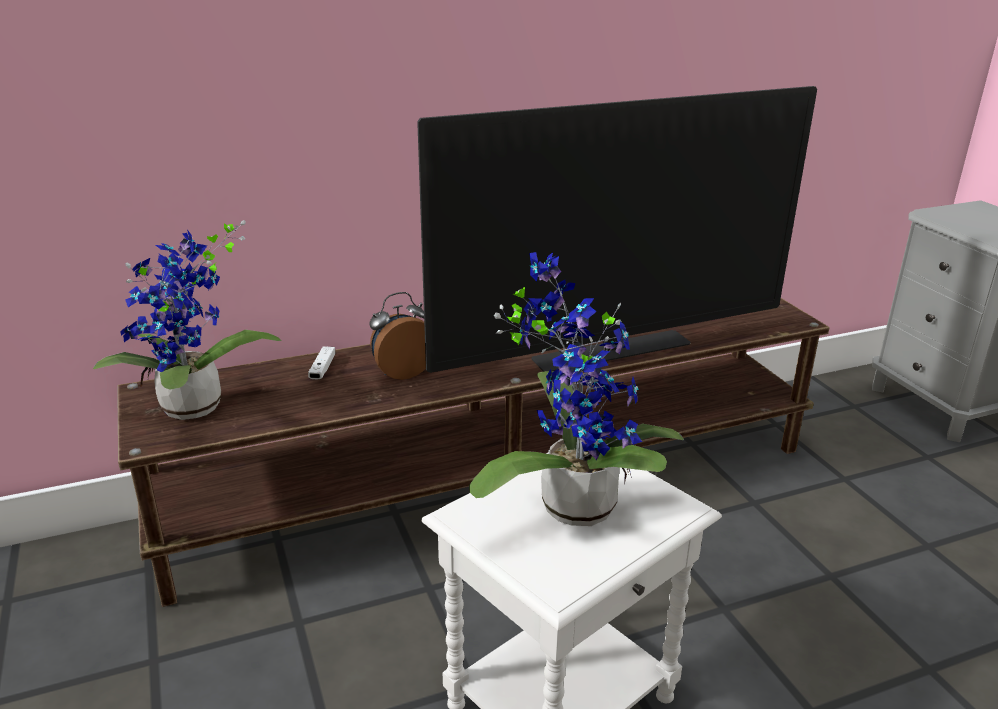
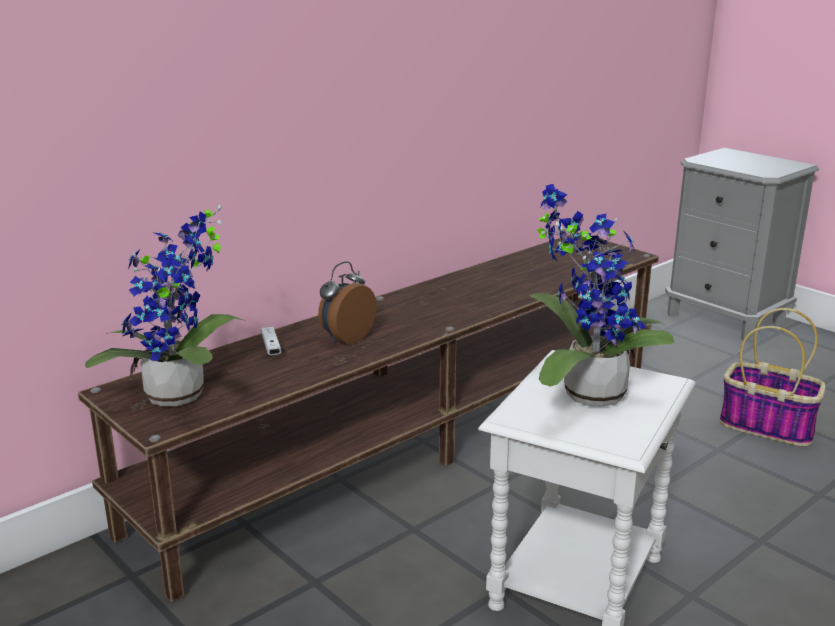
camera: 20 degrees left, 5 degrees down
(612, 352) = (510, 297): television -> none
(913, 559) = (768, 427): none -> basket

